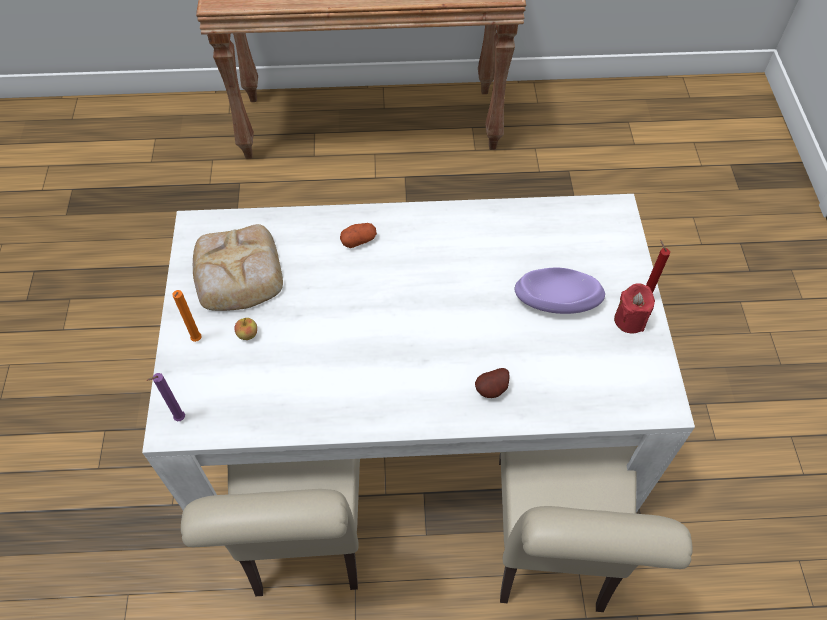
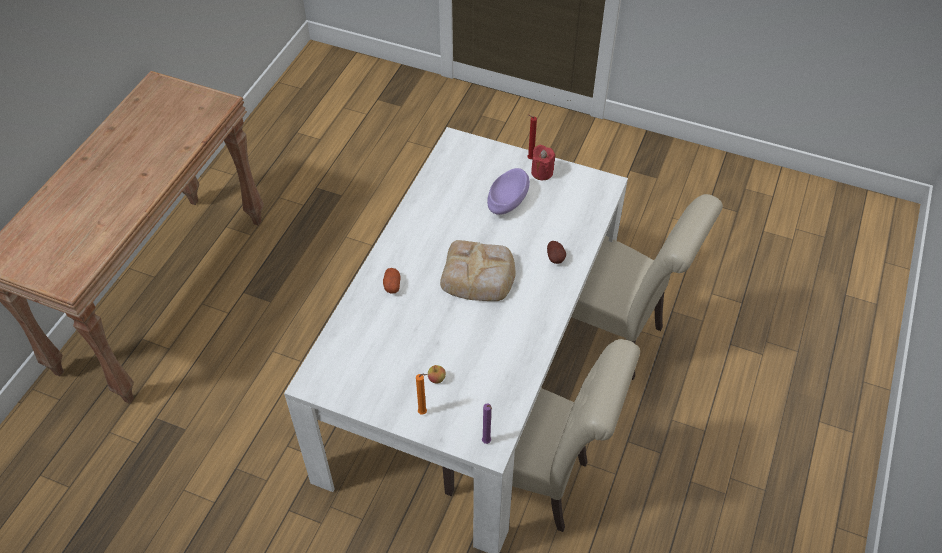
camera: 65 degrees left, 5 degrees down
(237, 273) = (376, 369): bread -> bread (479, 275)

